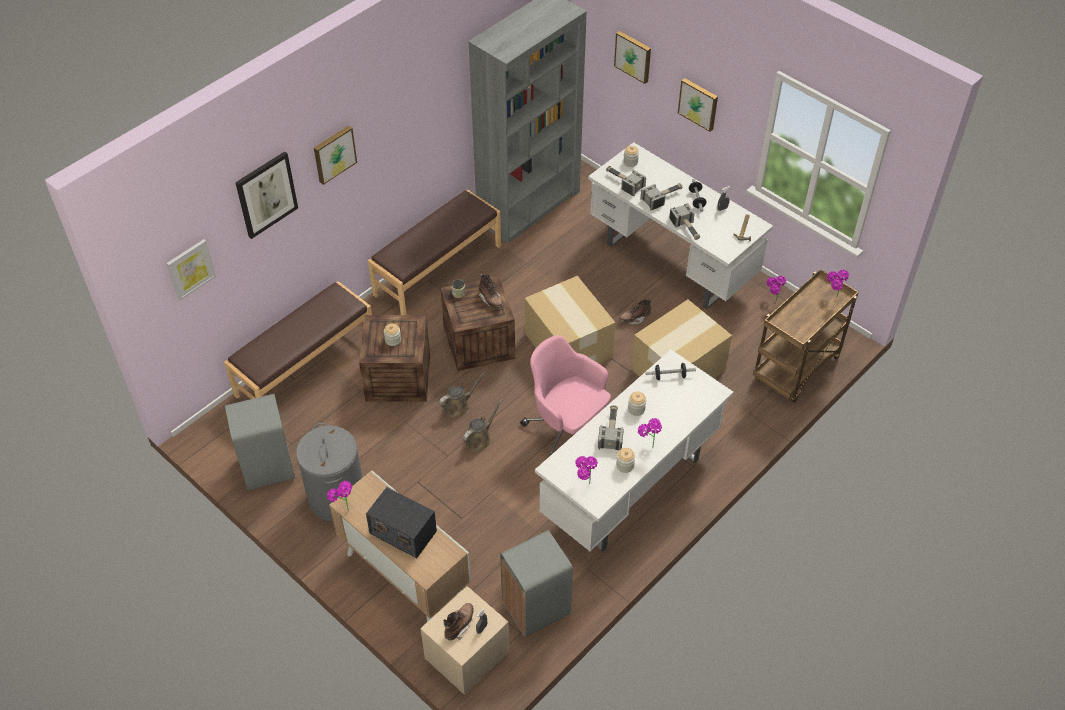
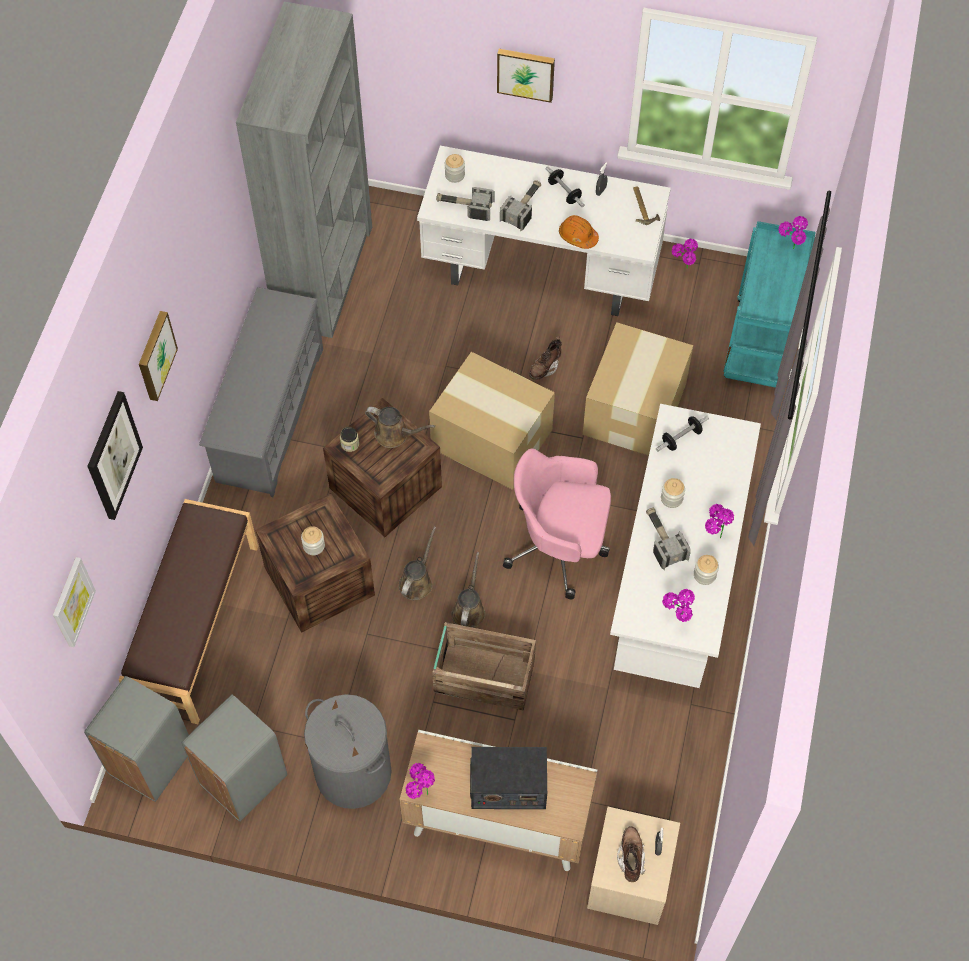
camera: 30 degrees left, 10 degrees up
(437, 270) = (269, 415): brown bench -> grey shoe rack
(460, 481) = (483, 675): none -> crate
(491, 300) = (395, 434): brown boot -> brown watering can
(537, 608) = (667, 781): grey trash can -> grey trash can (152, 761)
(633, 56) = (412, 41): picture -> none
(687, 228) = (578, 236): hammer -> orange hard hat
(796, 370) = (760, 346): brown cart -> turquoise cart

